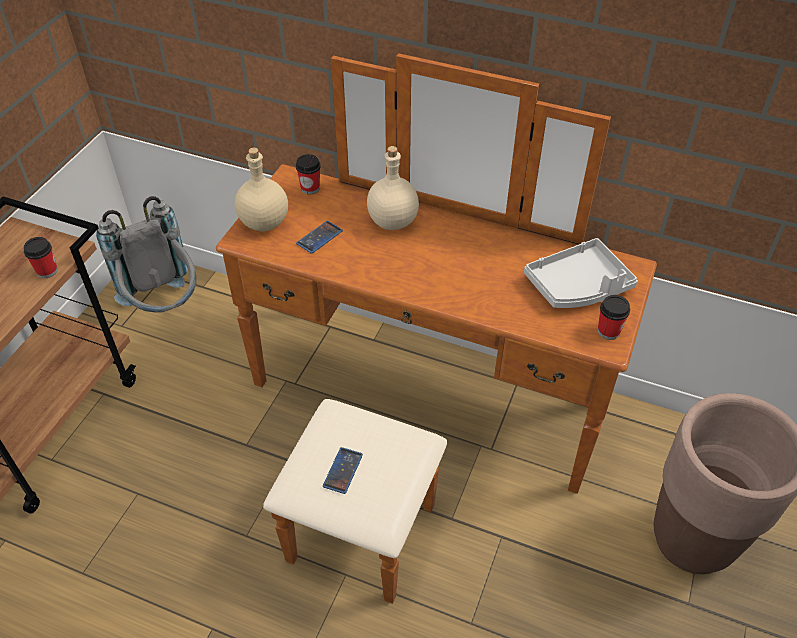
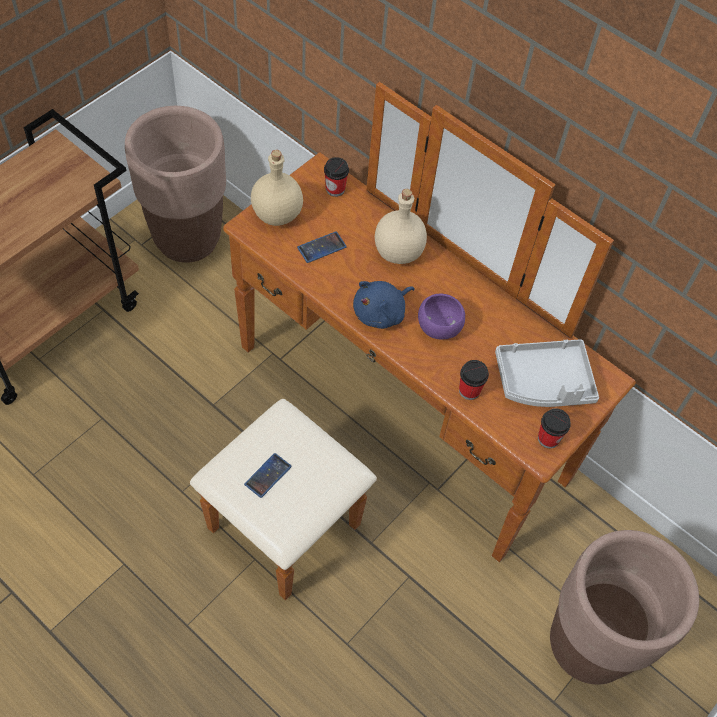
camera: 15 degrees right, 10 degrees up
(47, 271) = (69, 199): cup -> cup (469, 390)
(165, 308) = (187, 239): grey backpack -> brown planter
(401, 274) = (381, 313): none -> blue plush toy
(460, 271) = (438, 328): none -> purple bowl

